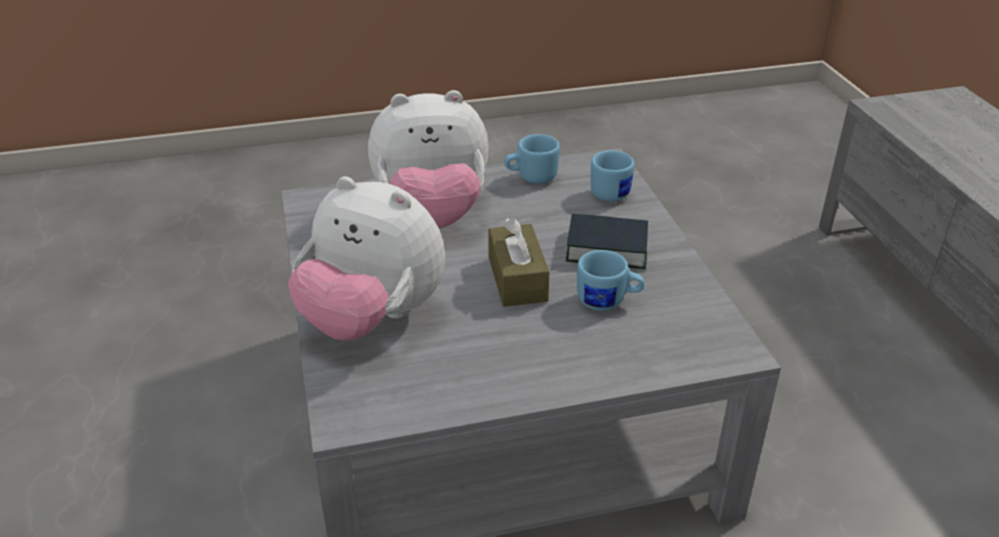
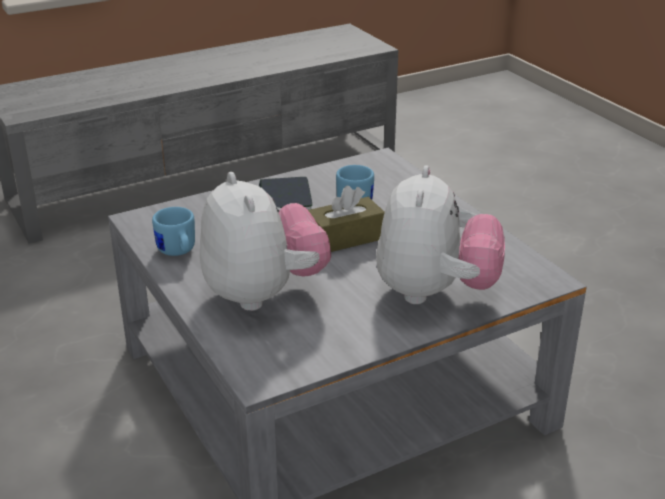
camera: 105 degrees left, 5 degrees down
(614, 191) = (193, 211): blue mug -> none

